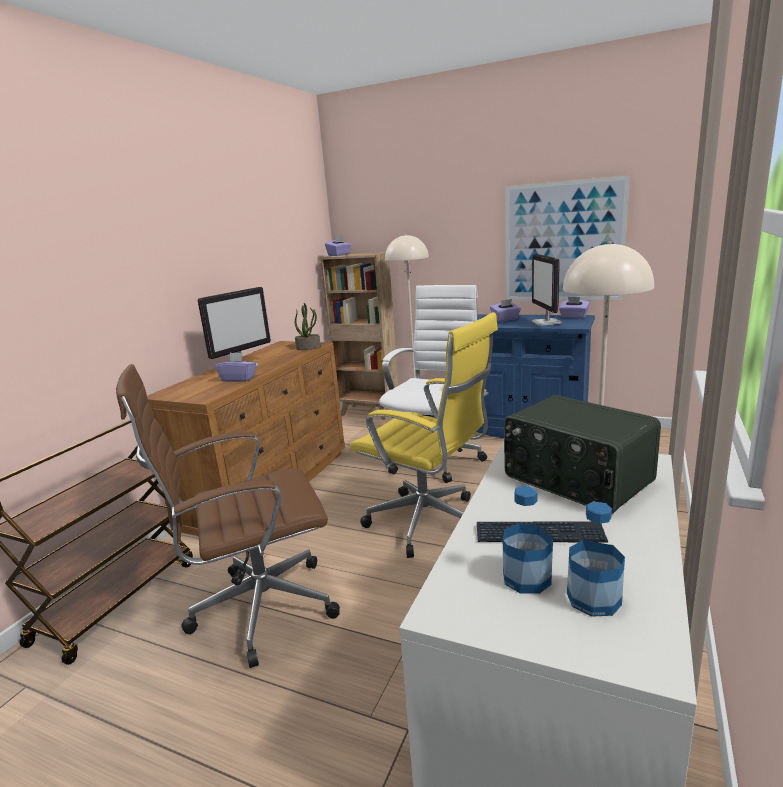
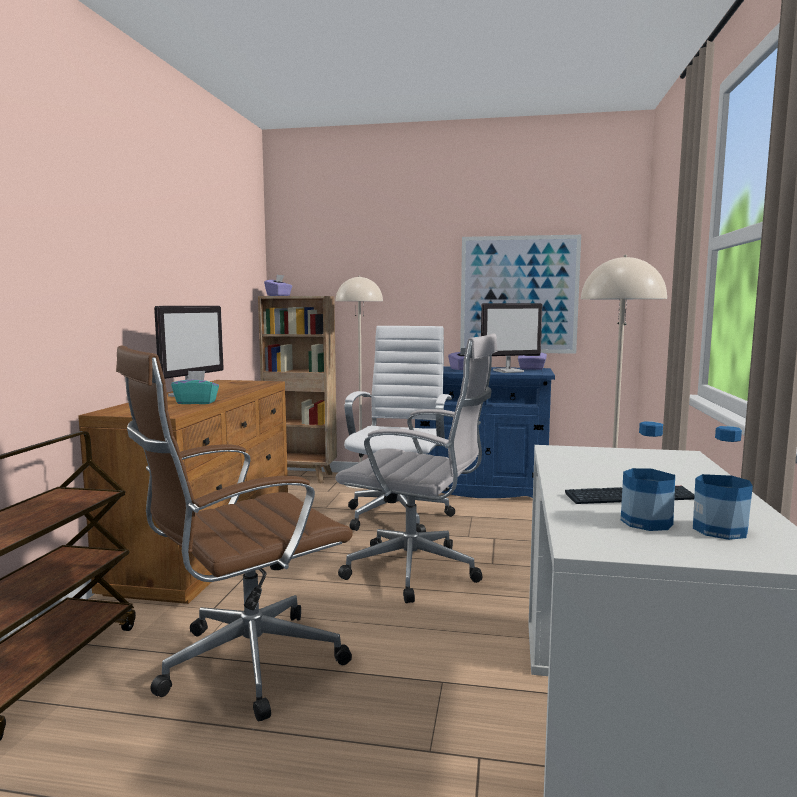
camera: 15 degrees left, 10 degrees down
(238, 379) = (196, 402): purple tissue box -> turquoise tissue box
(308, 348) = (259, 384): potted plant -> none
(430, 523) = (418, 572): yellow office chair -> white office chair
(546, 323) = (508, 371): monitor -> monitor turned 90 degrees counterclockwise
(576, 480) = (630, 466): radio -> none

